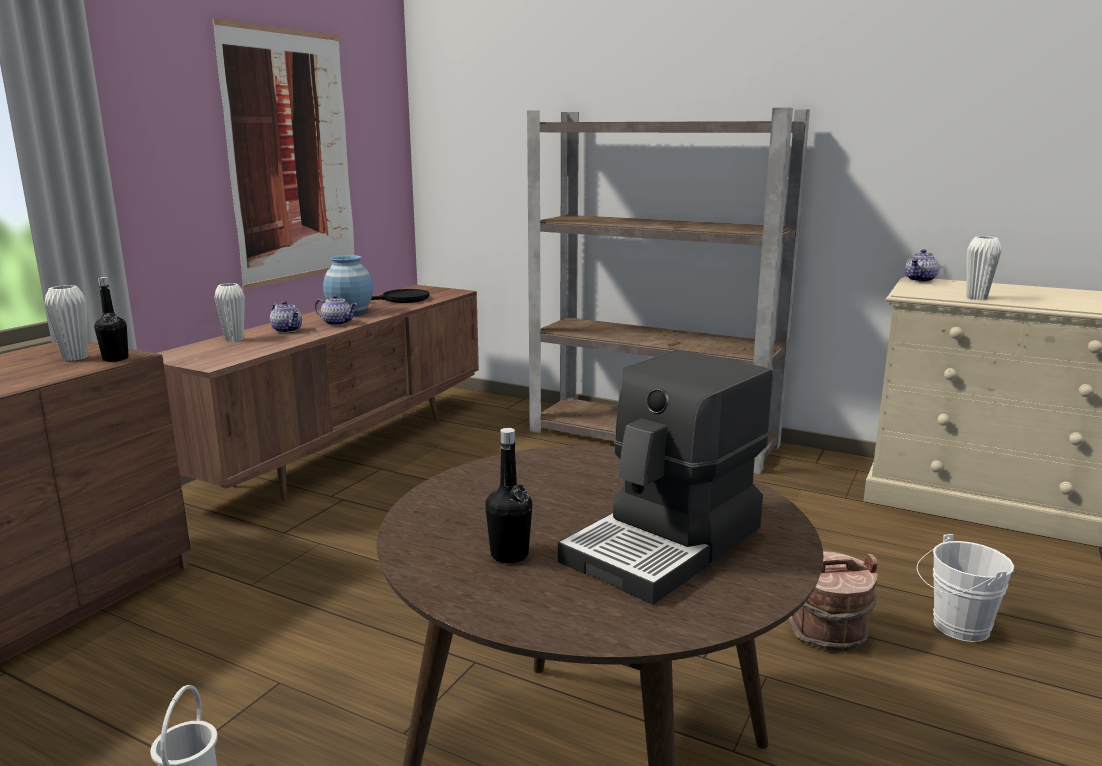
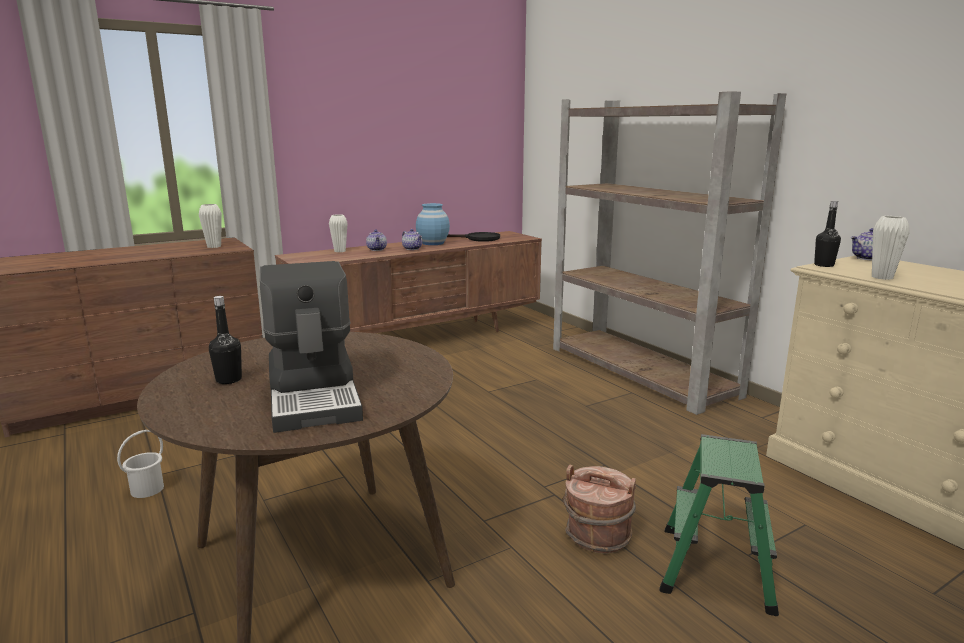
camera: 30 degrees right, 0 degrees up
(115, 359) = (228, 249): black bottle -> black bottle (824, 265)
(291, 157) = (414, 134): picture -> none
(667, 544) = (315, 396): coffee machine -> coffee machine turned 90 degrees counterclockwise
(955, 627) = (716, 569): white bucket -> green step ladder

